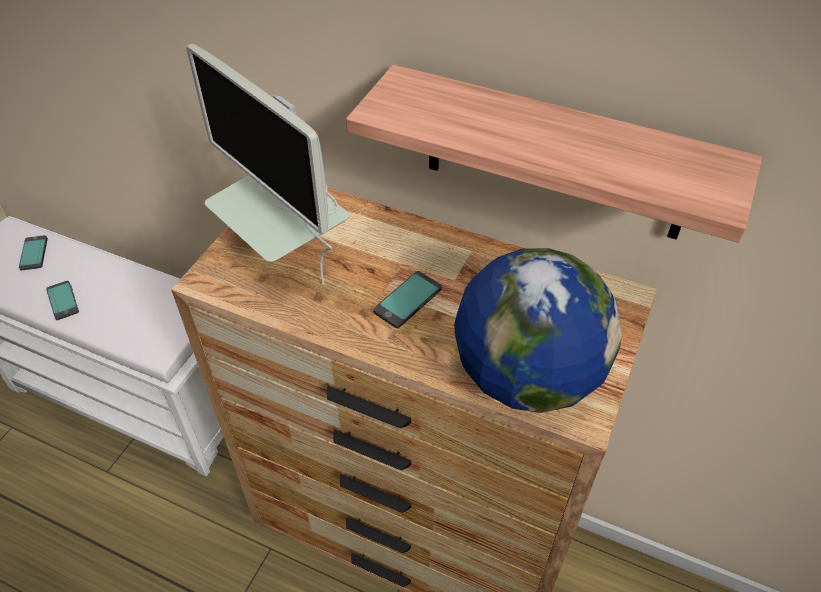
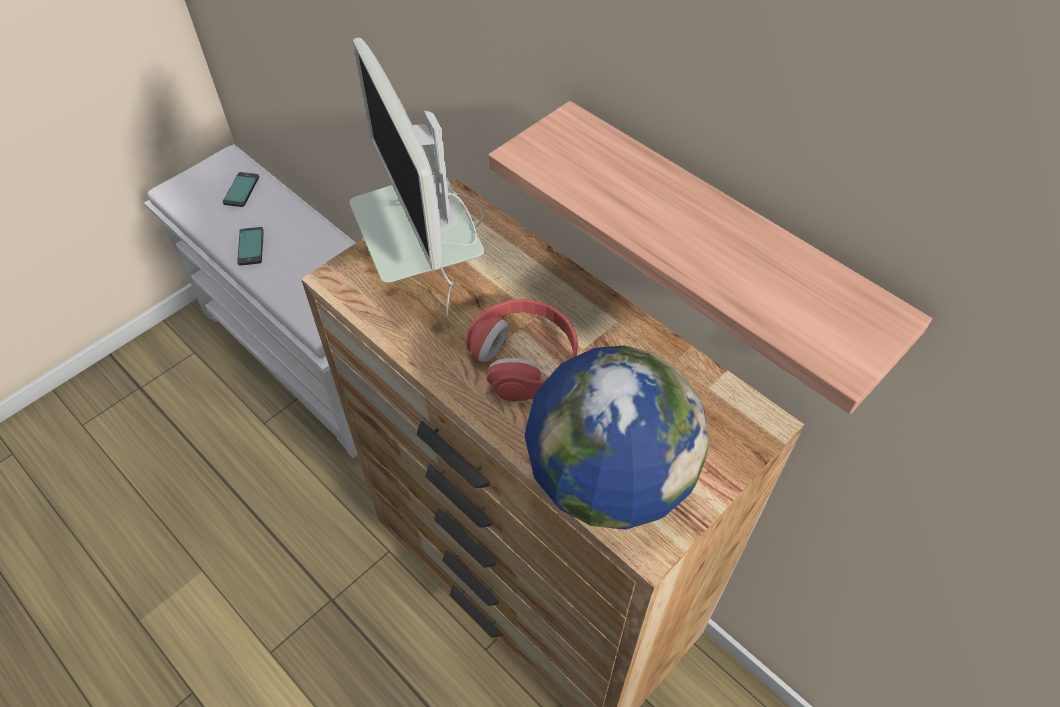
camera: 20 degrees right, 5 degrees up
(408, 300) = (524, 358): phone -> red headphones

